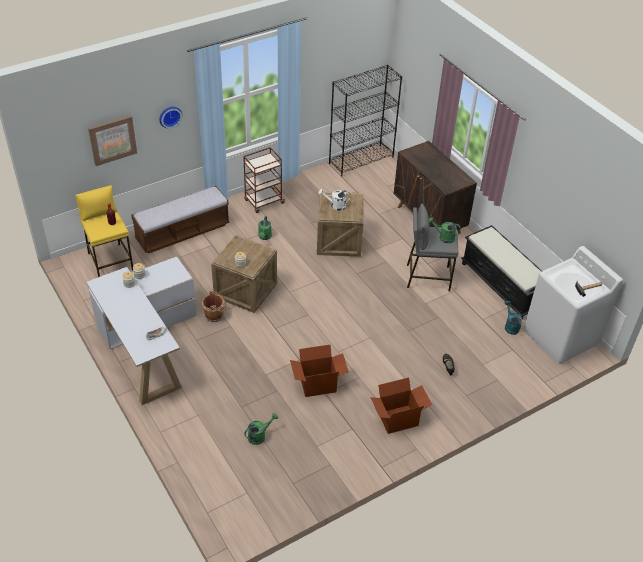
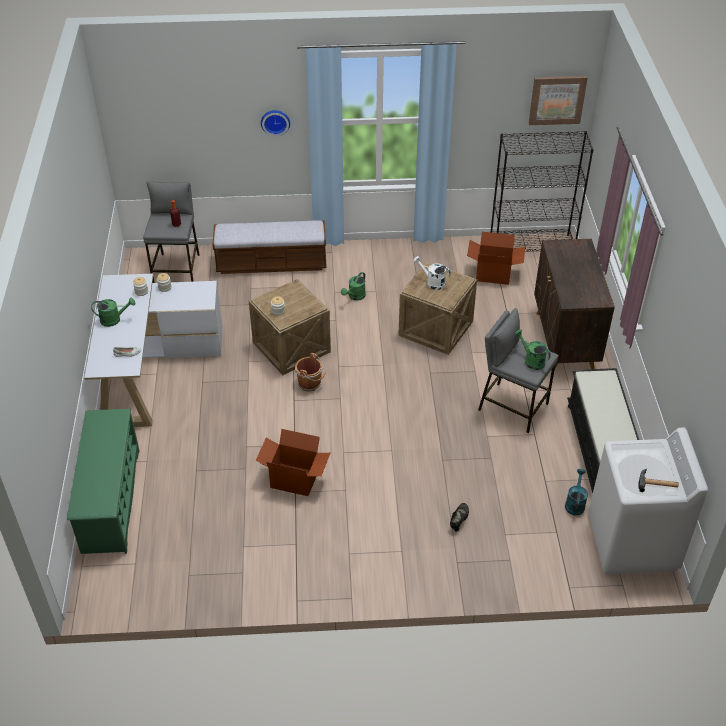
camera: 30 degrees right, 0 degrees up
(110, 261) = (177, 269): yellow stool -> grey stool
(112, 140) = (202, 131): picture -> picture (557, 99)
(192, 455) = (111, 500): none -> green shoe rack
(215, 315) = (240, 363): brown bucket -> brown bucket (310, 383)
(259, 436) = (192, 509): green watering can -> green watering can (114, 319)
(263, 202) = (382, 258): brown cart -> none
(398, 418) = (355, 554): cardboard box -> cardboard box (493, 273)

